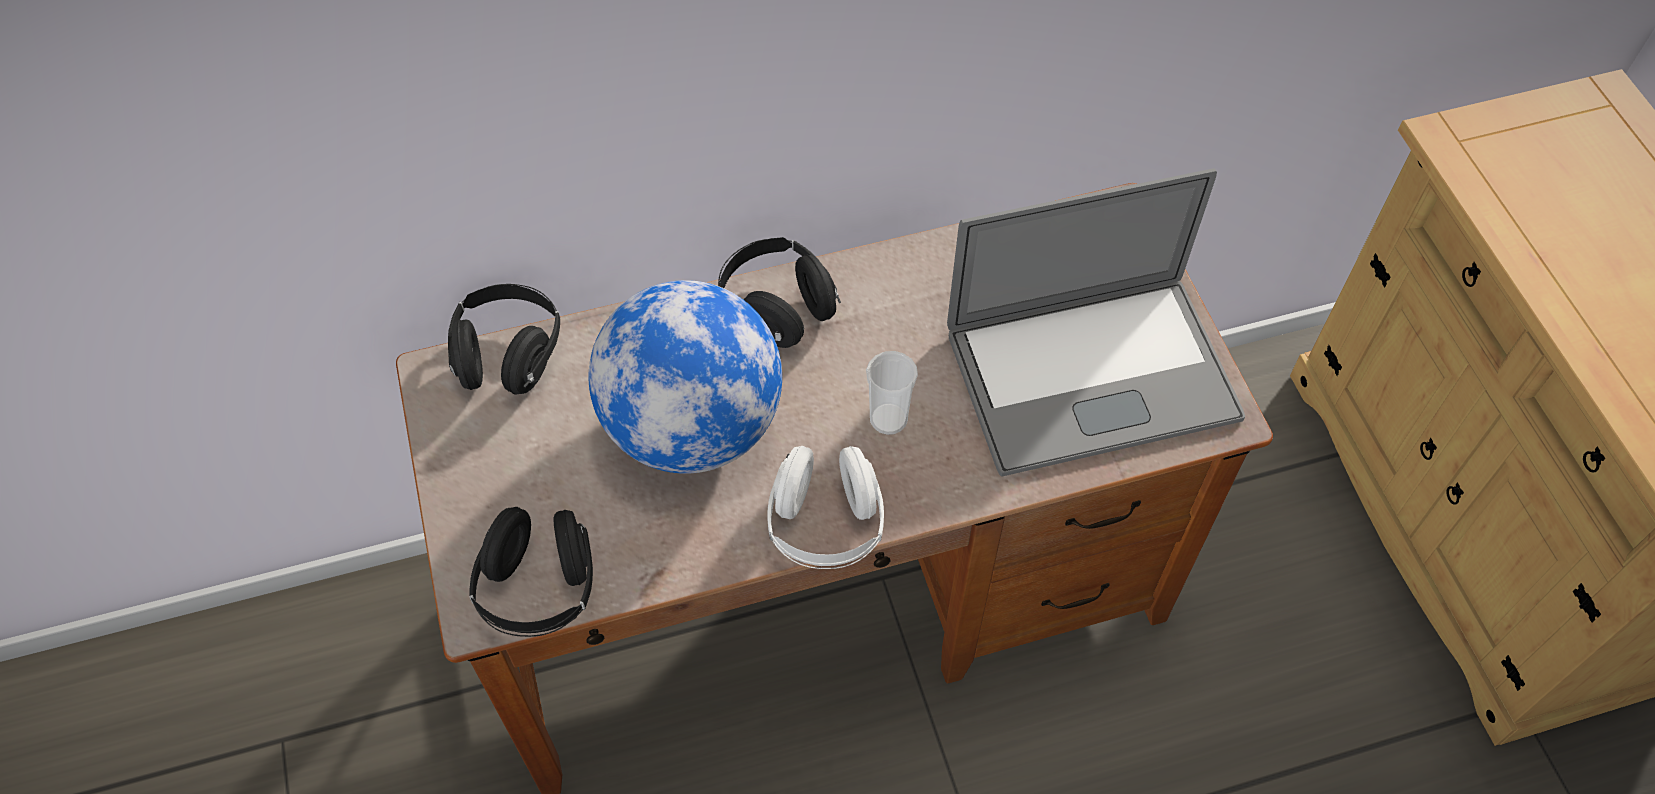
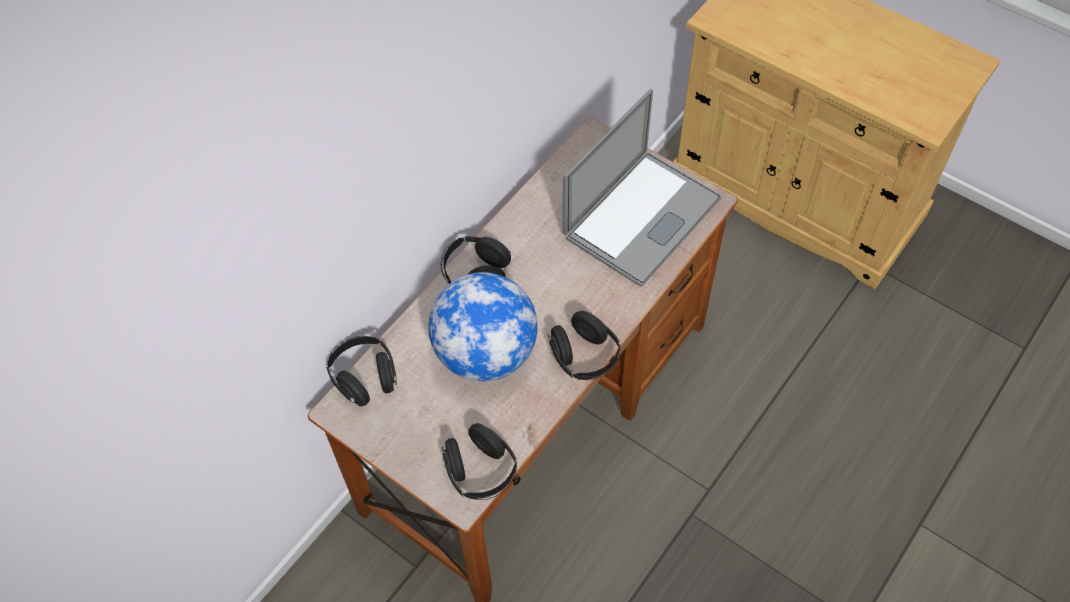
camera: 35 degrees left, 0 degrees up
(825, 525) = (584, 357): white headphones -> black headphones
(888, 419) = (571, 293): cup -> none

